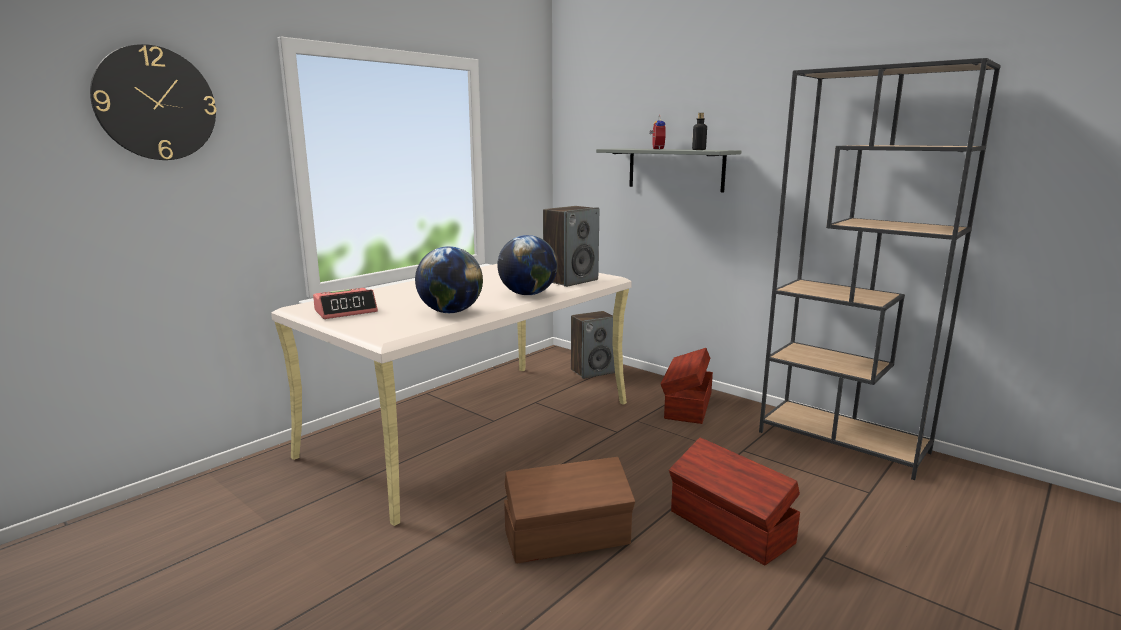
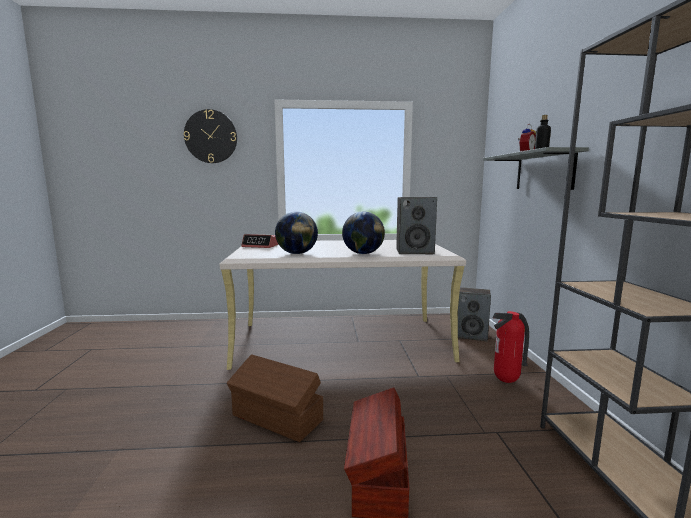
camera: 45 degrees right, 5 degrees down
(687, 405) = (506, 381): brown storage box -> fire extinguisher

